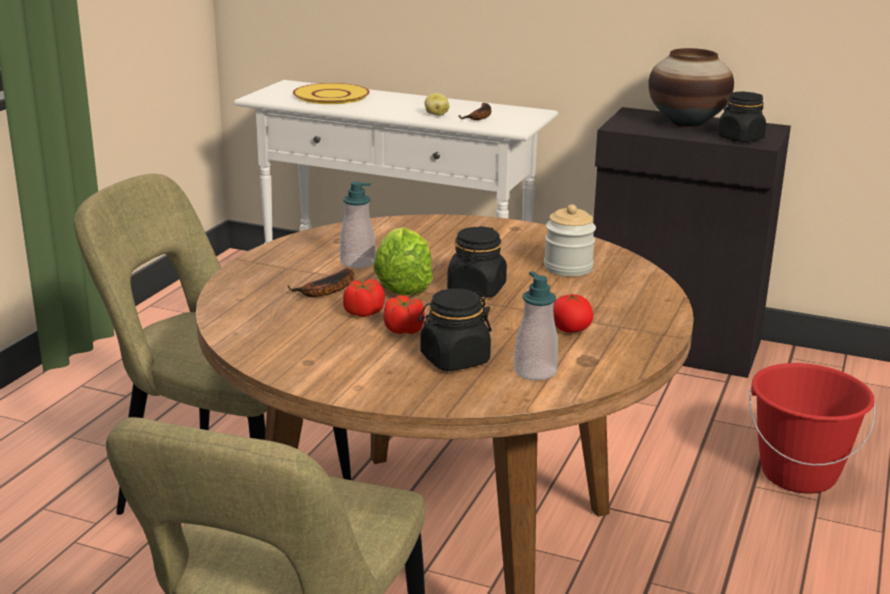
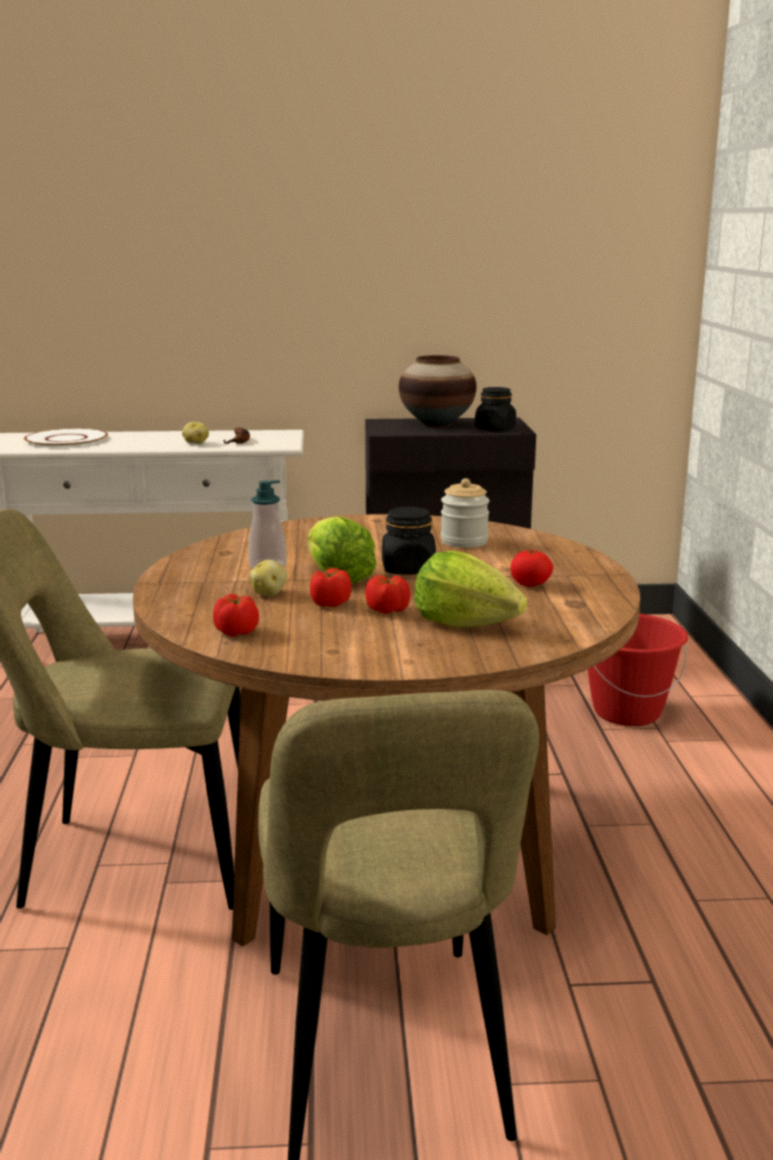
camera: 25 degrees left, 5 degrees down
(255, 325) = (236, 632): none -> tomato
(326, 291) = (269, 593): banana -> potato
(331, 95) = (67, 440): yellow plate -> white plate
(454, 359) = (464, 623): black jar -> lettuce
(535, 371) = (545, 619): soap dispenser -> none

